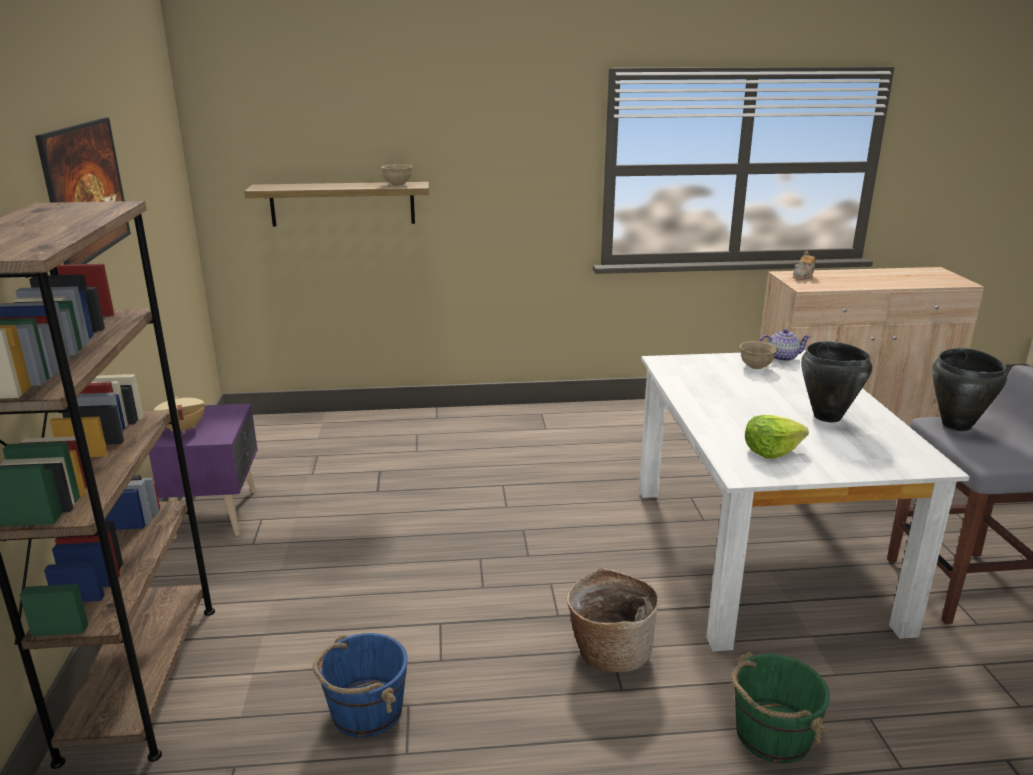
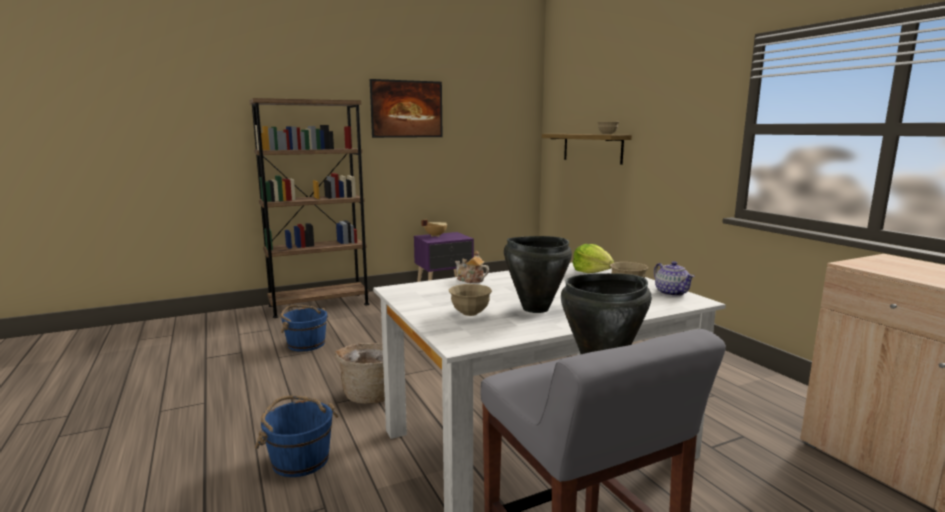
camera: 70 degrees right, 10 degrees down
(771, 451) = (443, 294): lettuce -> lettuce (592, 272)
(771, 735) = (300, 460): green bucket -> blue bucket
(803, 277) = (903, 263): teapot -> teapot (470, 280)
(841, 447) = (470, 313): none -> beige bowl

